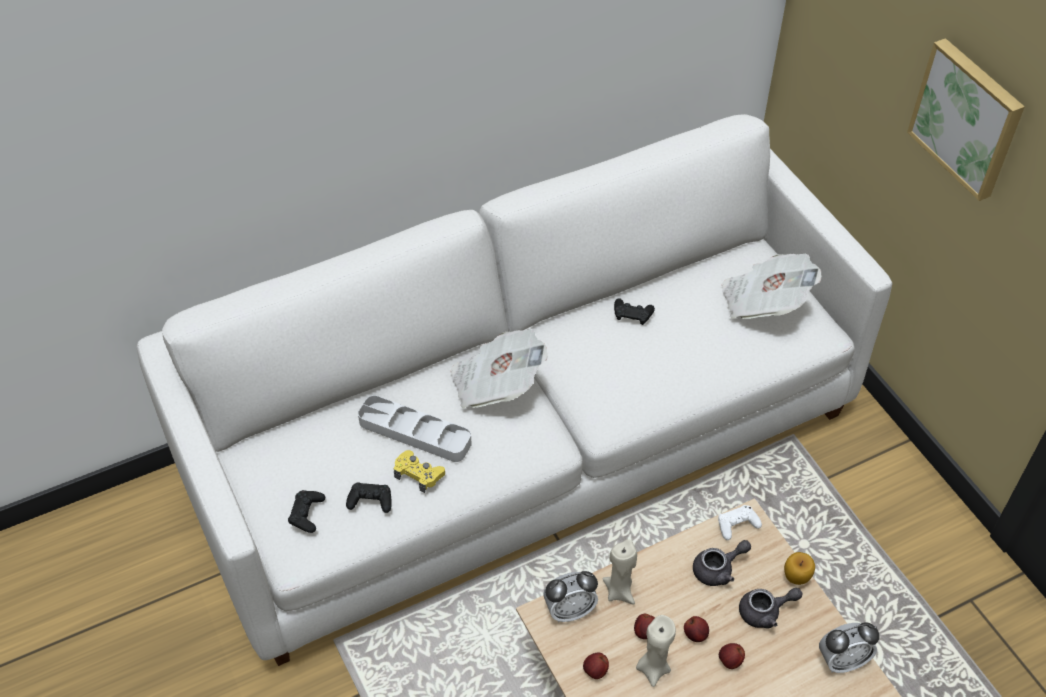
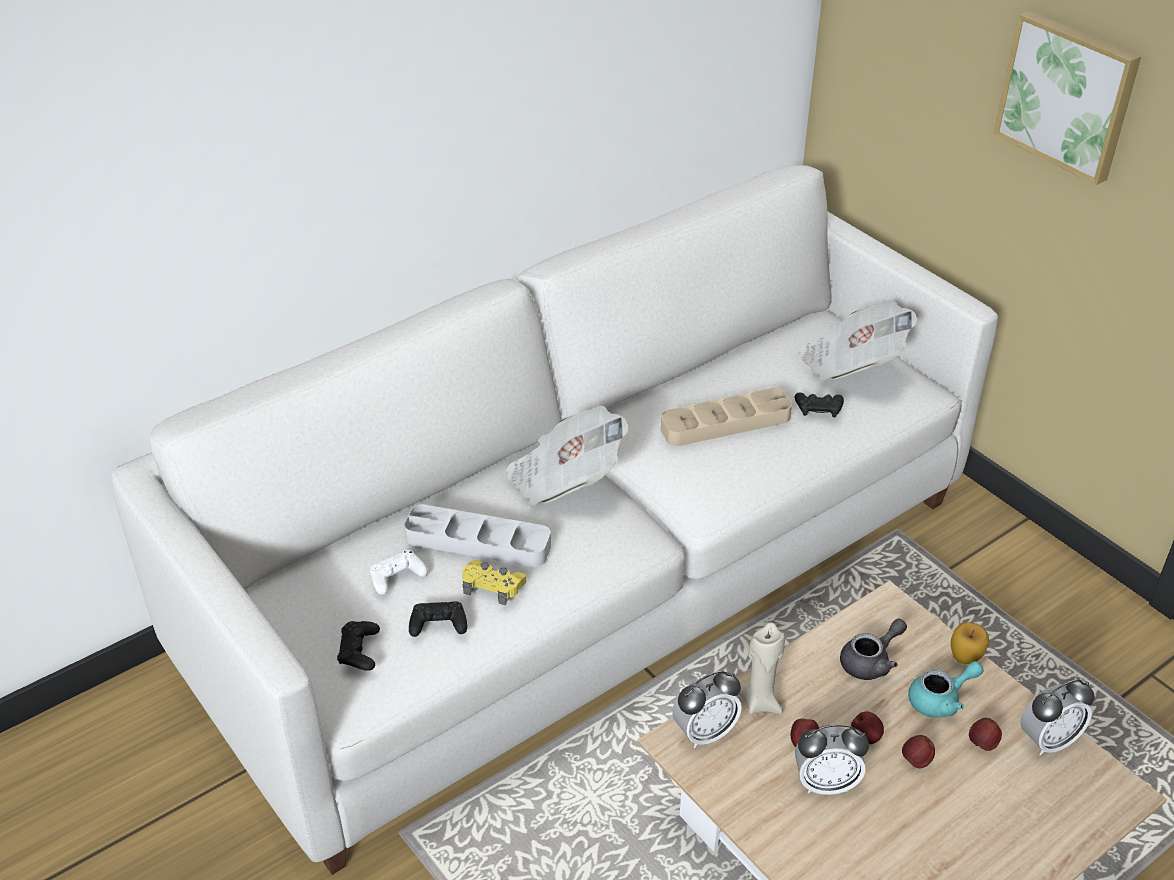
camera: 10 degrees left, 10 degrees down
(595, 671) = (755, 797): apple -> apple (982, 744)
(632, 314) = (706, 392): black game controller -> black game controller (818, 408)
(640, 348) = (725, 423): none -> beige tray
(653, 668) = (825, 783): beige candle -> alarm clock
(737, 525) = (878, 611): white game controller -> white game controller (397, 576)
(765, 612) = (940, 700): grey teapot -> turquoise teapot

